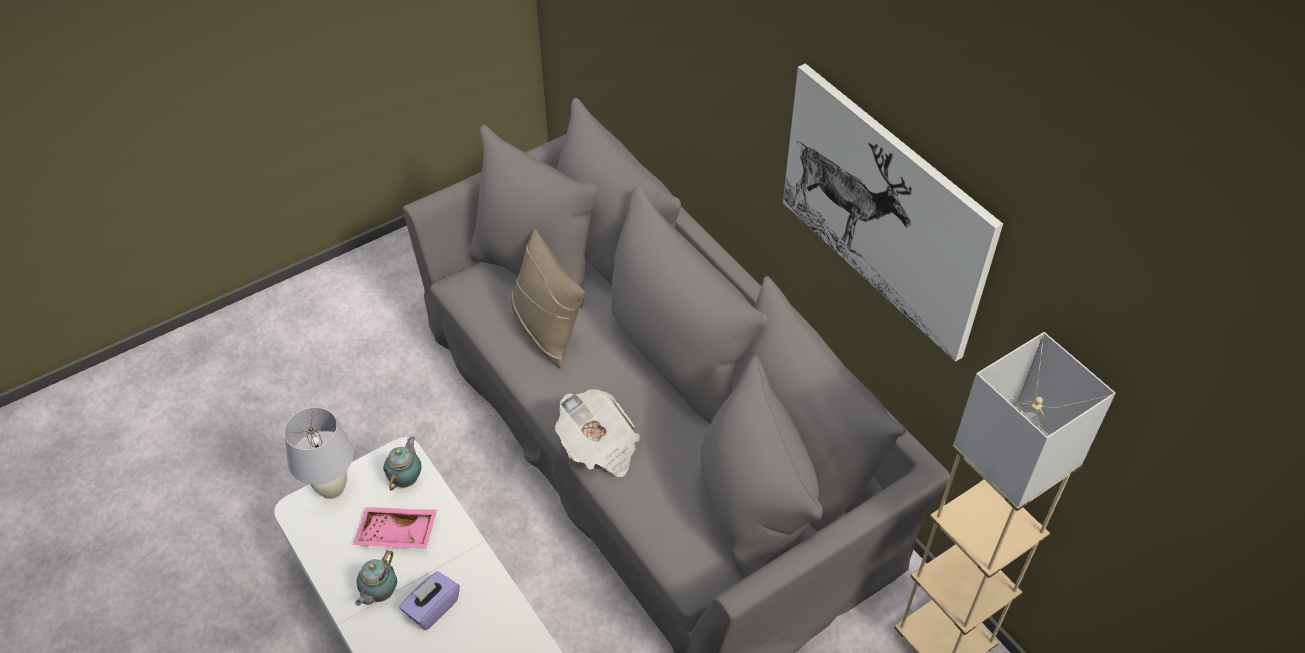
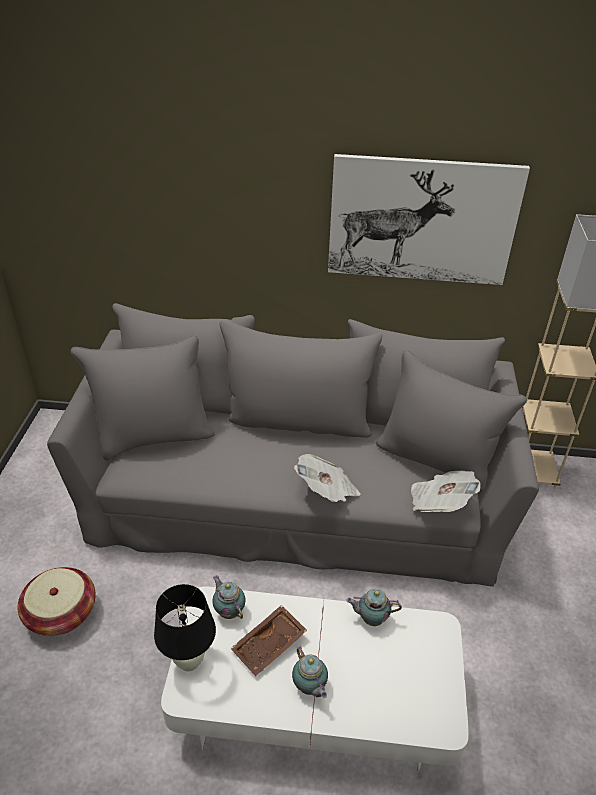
camera: 50 degrees left, 10 degrees down
(332, 489) = (189, 661): white table lamp -> black table lamp
(350, 375) = (61, 613): none -> basket
(396, 535) = (270, 646): pink tray -> brown tray
(432, 608) = (350, 662): purple tissue box -> none
(496, 593) = (371, 618): none -> teapot
(547, 329) = (211, 459): beige pillow -> none
(682, 553) = (439, 502): none -> newspaper

